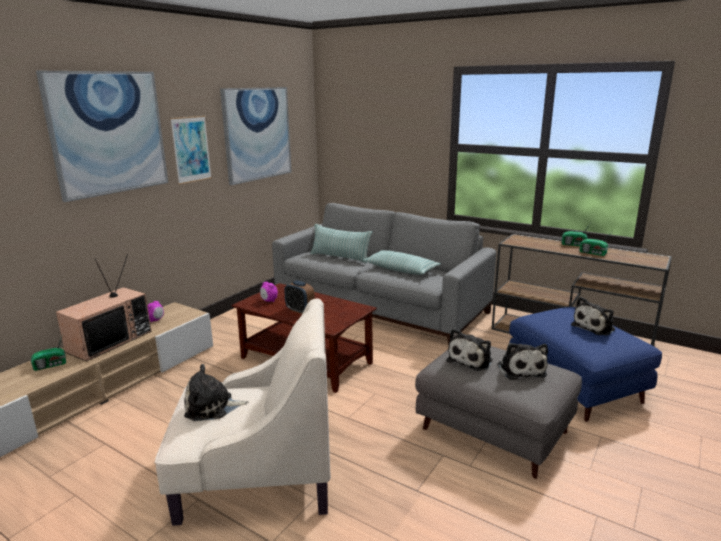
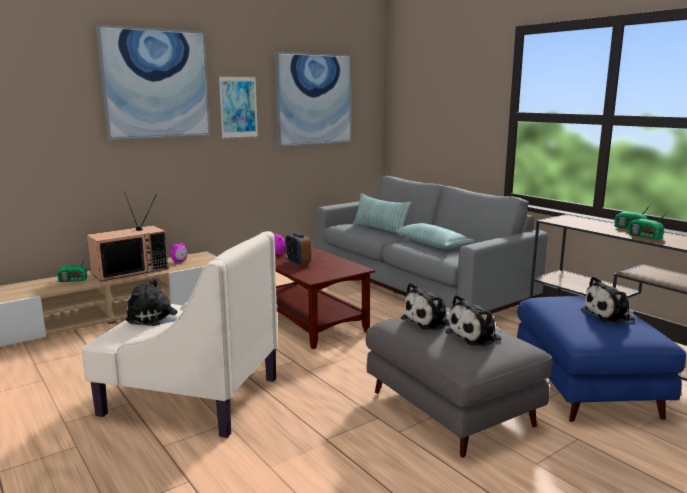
camera: 20 degrees right, 5 degrees down
(520, 369) = (476, 336): plush toy -> plush toy turned 45 degrees clockwise

